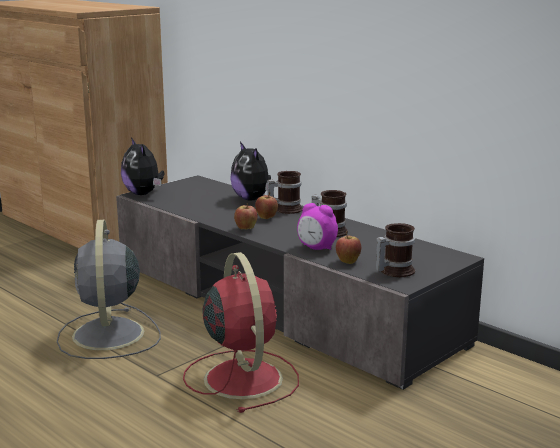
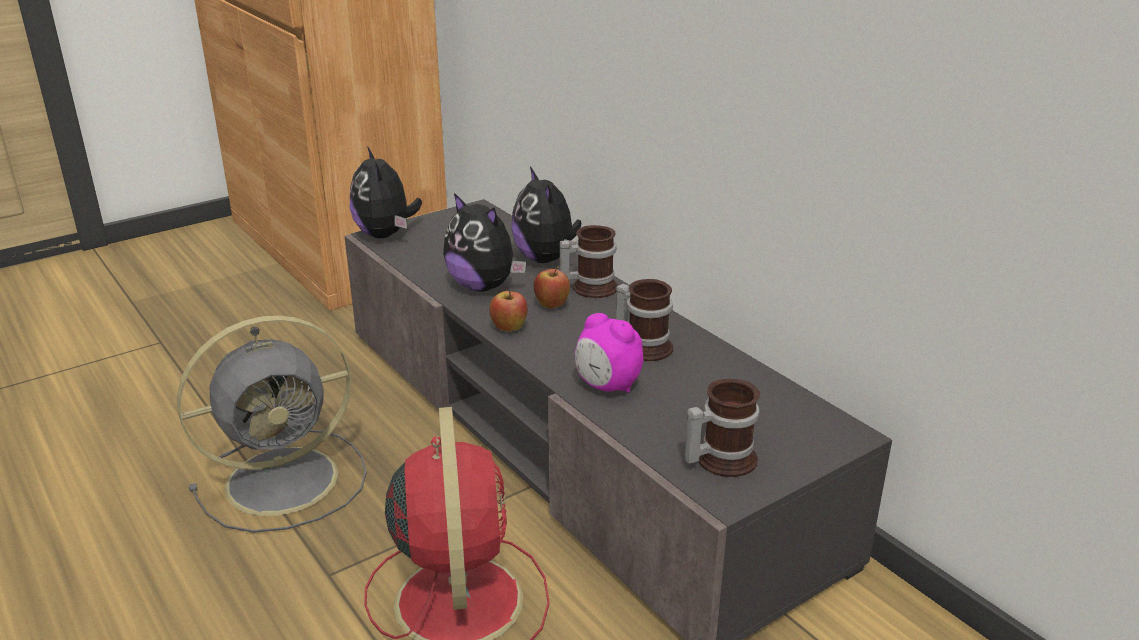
camera: 10 degrees right, 10 degrees up
(108, 336) = (287, 479): grey fan -> grey fan turned 120 degrees counterclockwise
(219, 212) = (483, 286): none -> plush toy
(348, 262) = (648, 427): apple -> none

